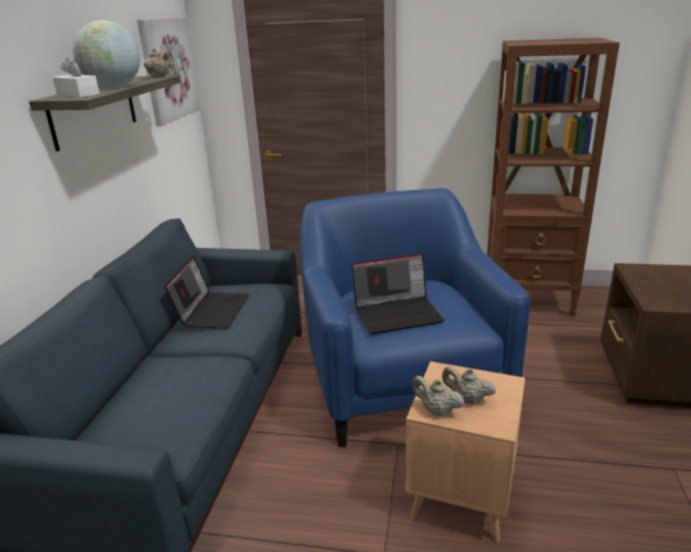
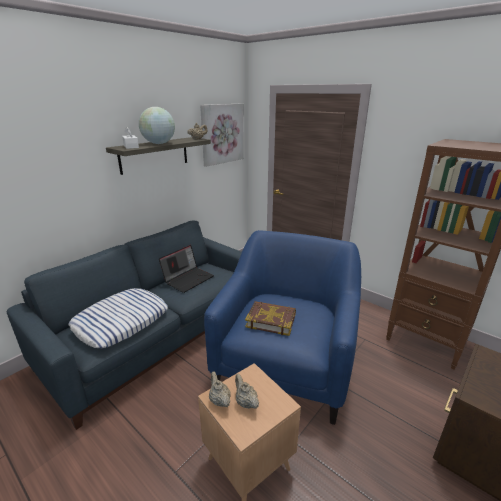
camera: 30 degrees right, 0 degrees up
(170, 396) = (121, 321): none -> pillow
(398, 313) = (271, 320): laptop -> book

